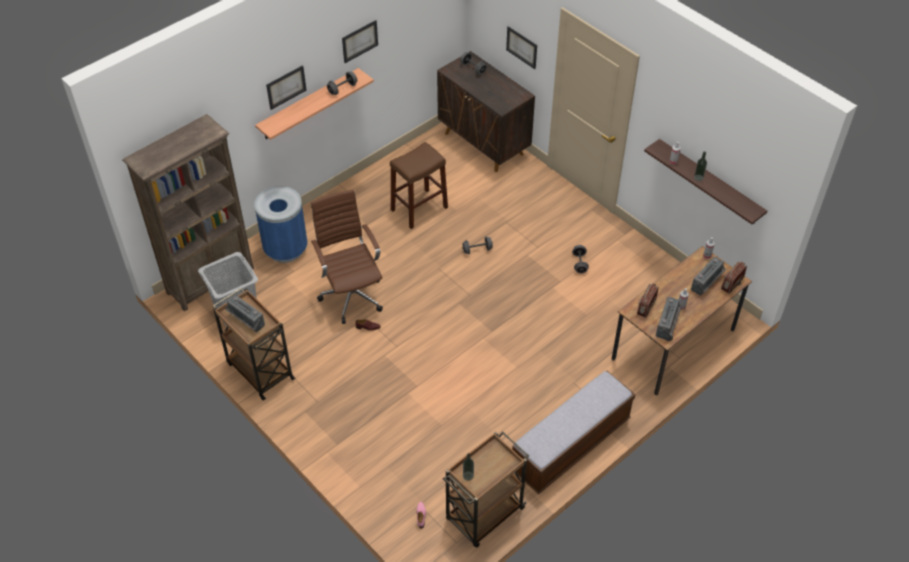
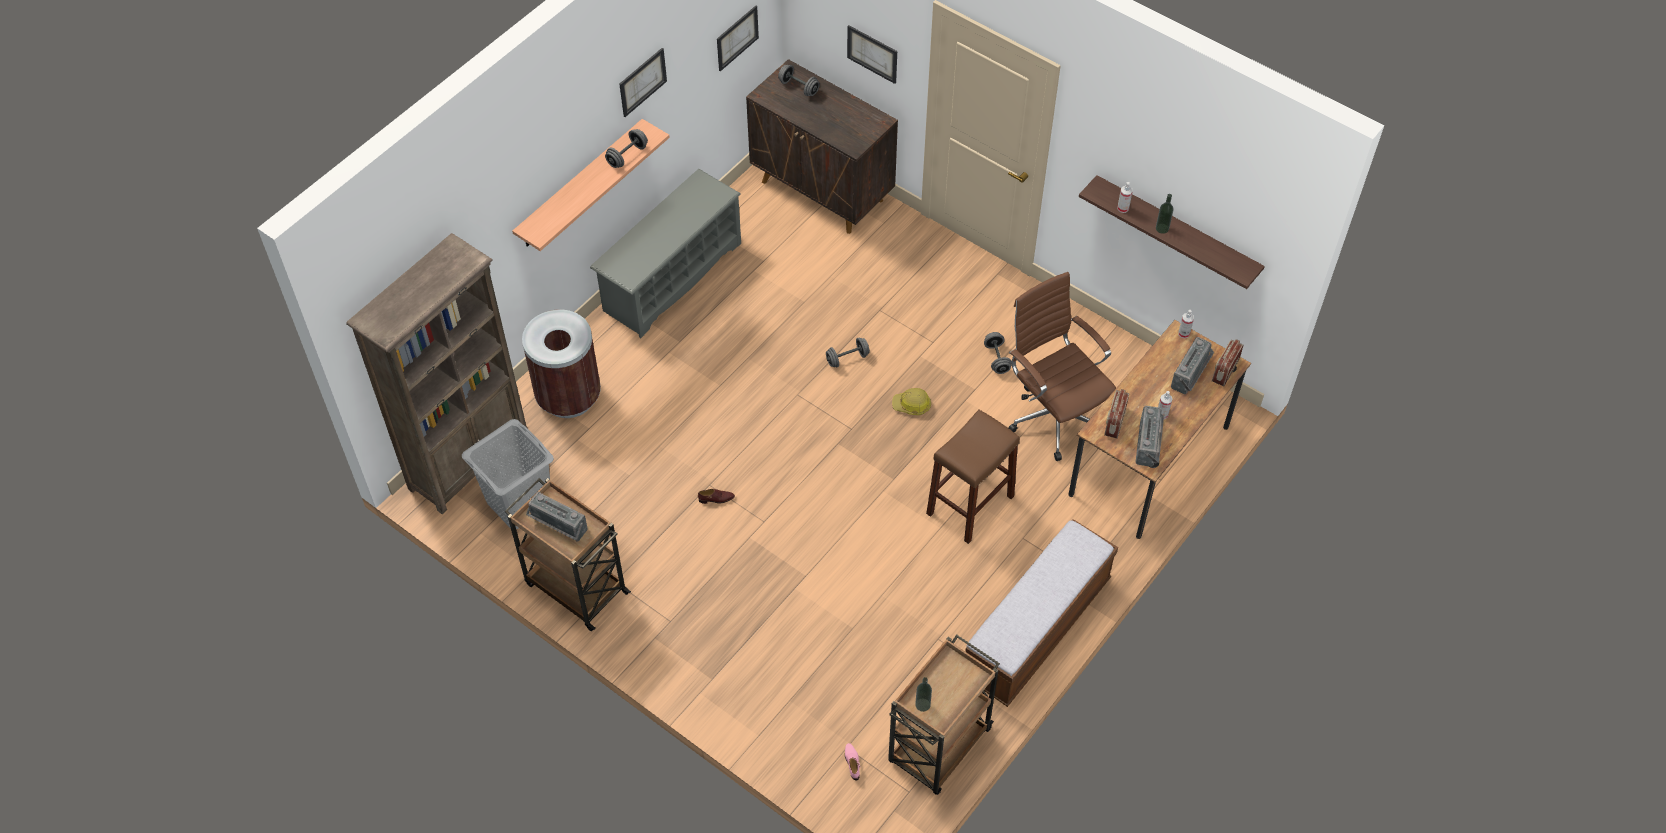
camera: 10 degrees left, 5 degrees up
(286, 87) = (550, 169): picture -> picture (737, 37)
(286, 249) = (569, 397): blue trash can -> brown trash can
(351, 295) = (681, 453): brown office chair -> brown office chair (1052, 416)
(372, 184) = (672, 277): none -> grey shoe rack
(419, 209) = (749, 306): brown stool -> brown stool (970, 505)
(514, 285) = (912, 405): none -> hard hat

